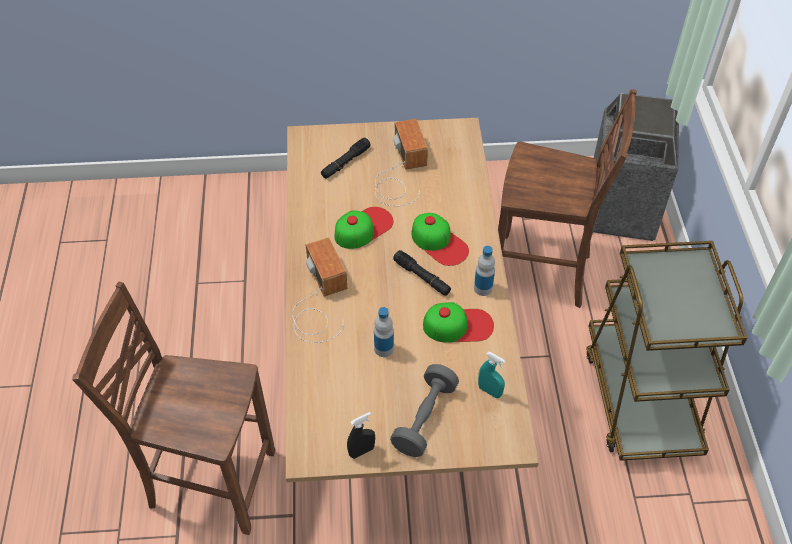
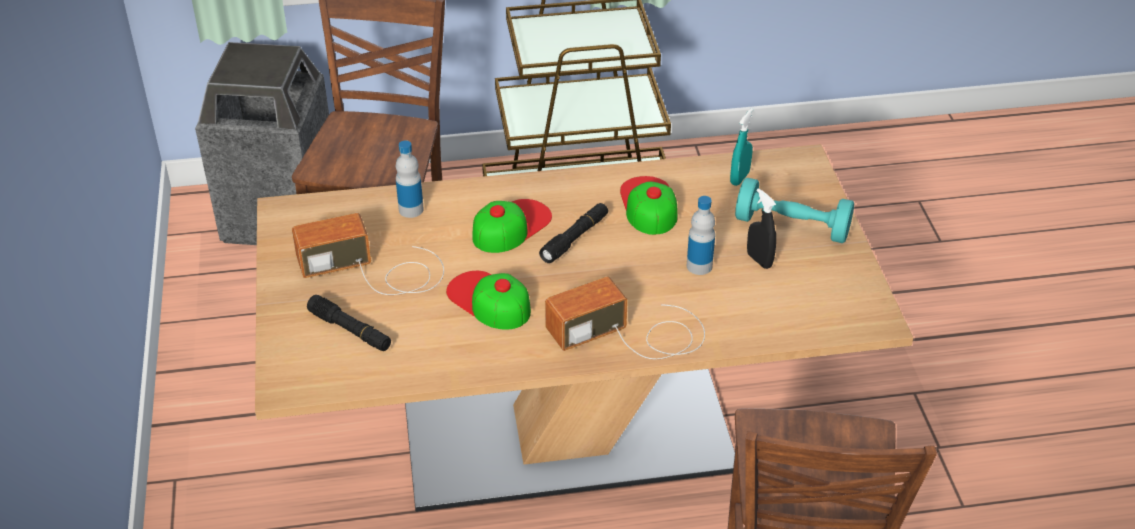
camera: 95 degrees left, 10 degrees down
(361, 451) = (853, 274): black spray bottle -> black spray bottle (759, 260)
(424, 418) = (792, 226): grey dumbbell -> turquoise dumbbell
(483, 288) = (585, 186): bottle -> bottle (411, 209)

